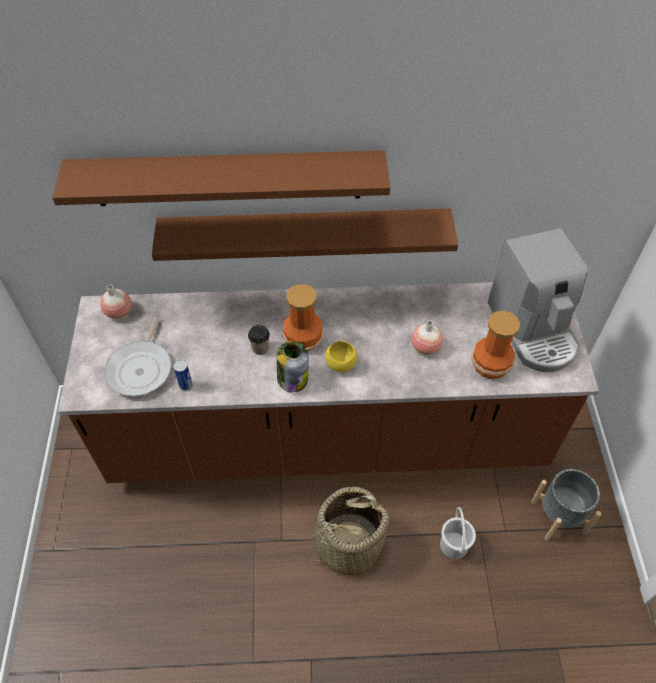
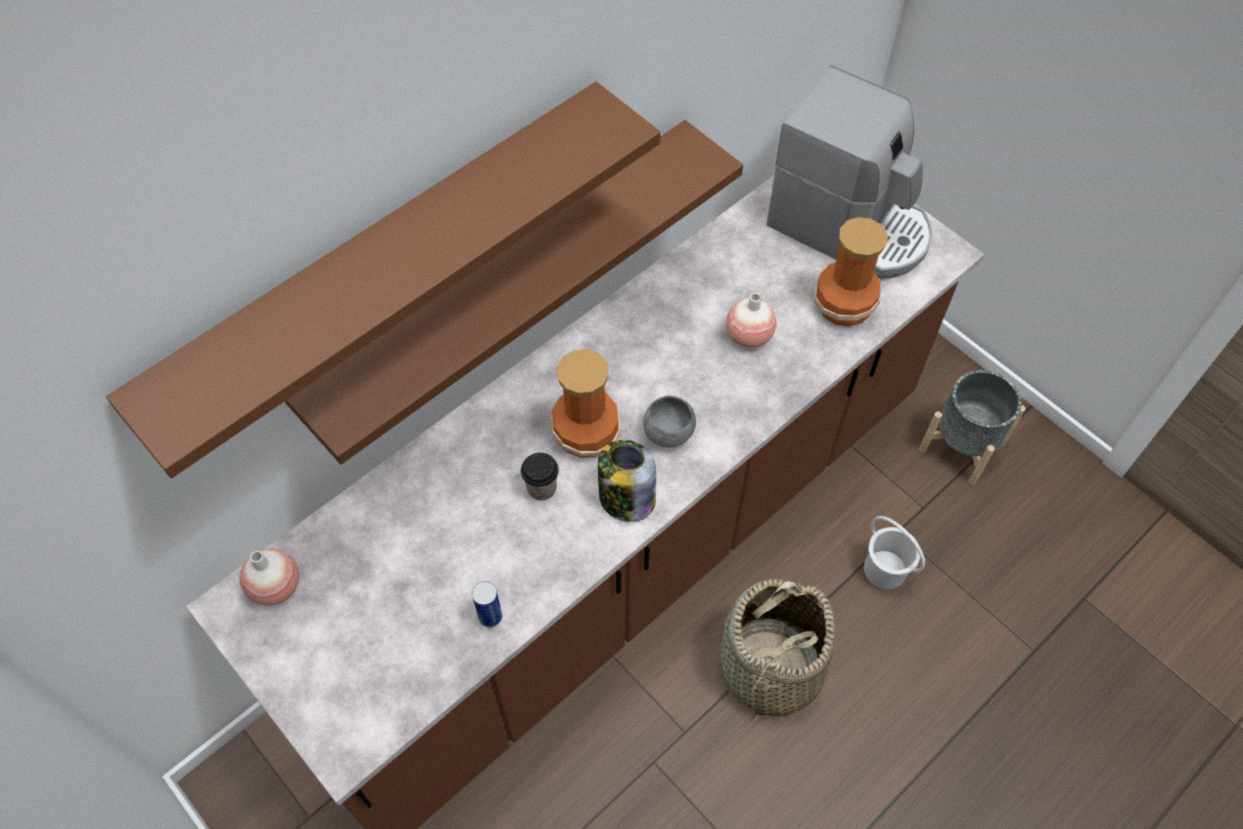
camera: 40 degrees left, 5 degrees up
(141, 368) = (400, 642): frying pan -> none
(341, 364) = (669, 433): yellow bowl -> grey bowl

